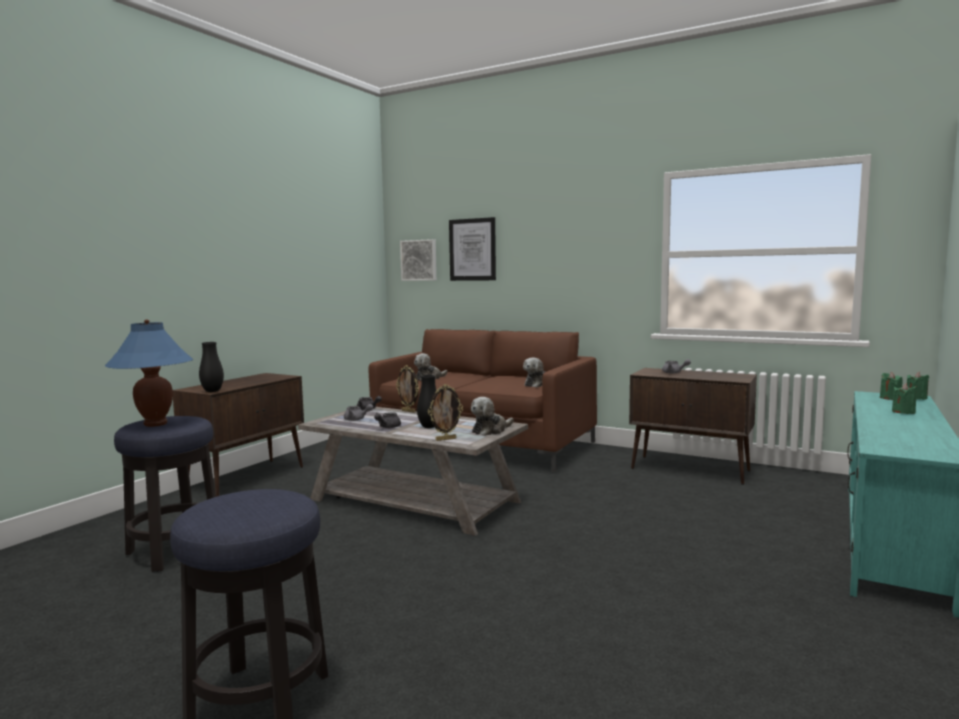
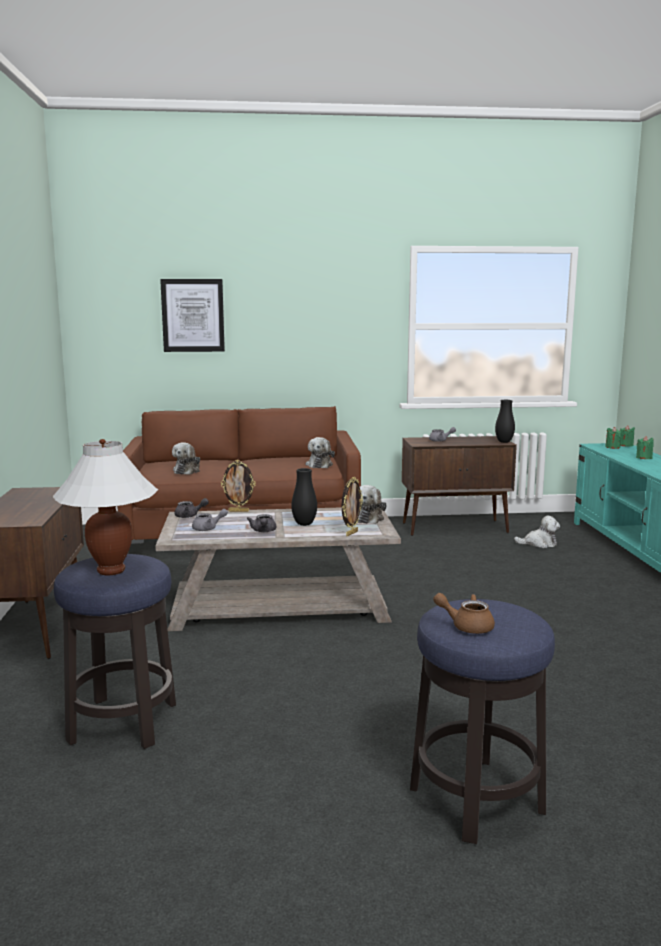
camera: 35 degrees left, 5 degrees up
(155, 424) = (111, 571): blue table lamp -> white table lamp
(212, 391) = (30, 521): black vase -> black vase (504, 442)
(213, 507) = (466, 626): none -> brown teapot
(419, 260) = (116, 326): picture -> none
(761, 501) = (539, 544): none -> plush toy

